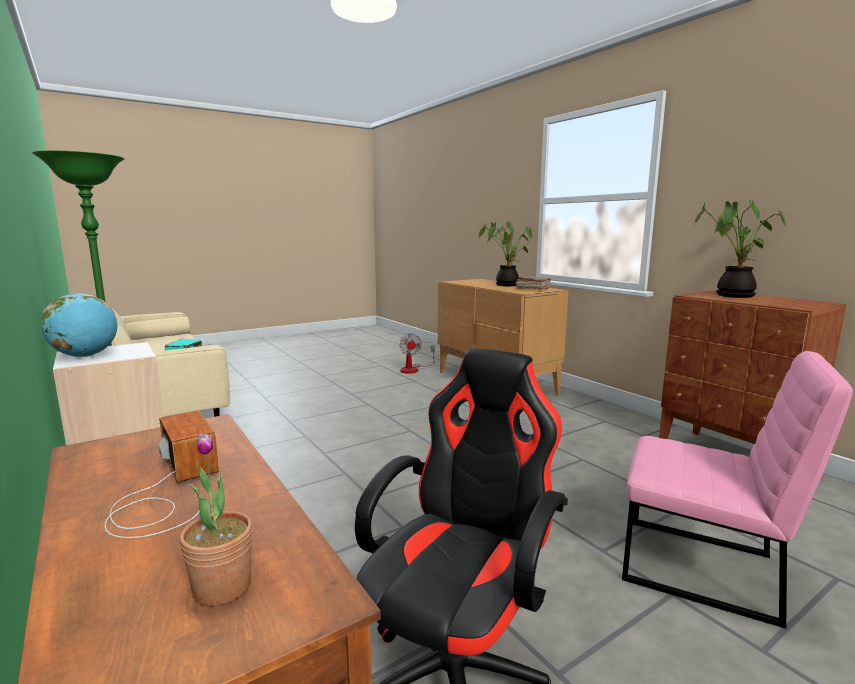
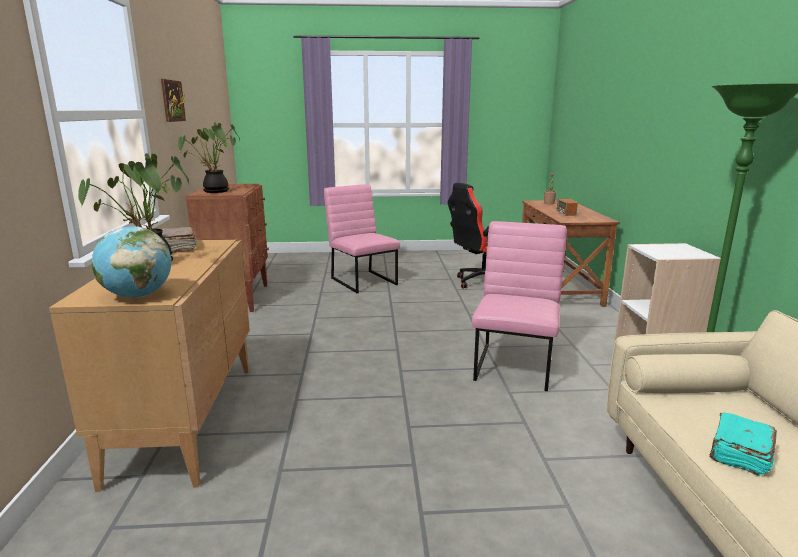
camera: 150 degrees left, 5 degrees up
(85, 356) = (684, 250): globe -> globe (138, 296)
(305, 460) = (515, 365): none -> pink chair
(413, 369) = (218, 525): fan -> none
(747, 174) = (173, 101): none -> picture

